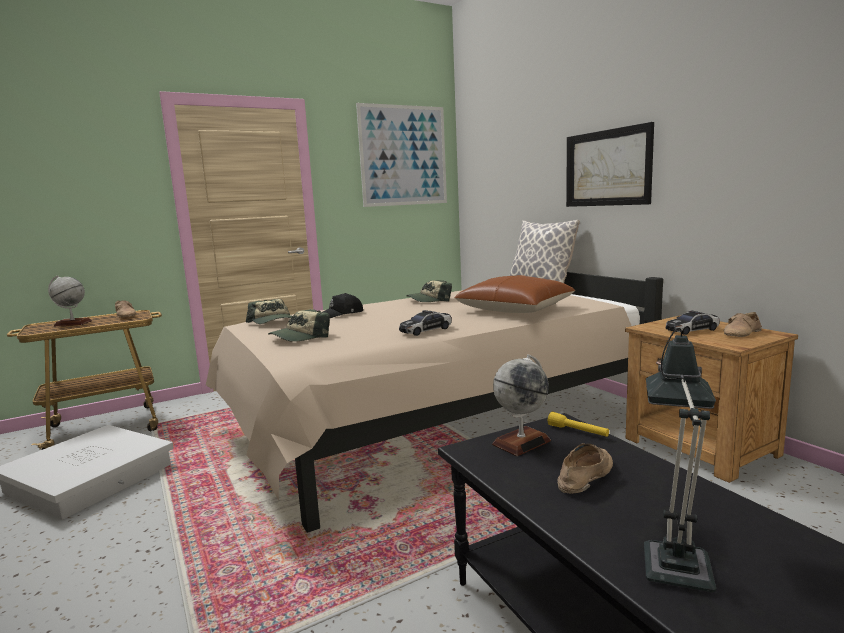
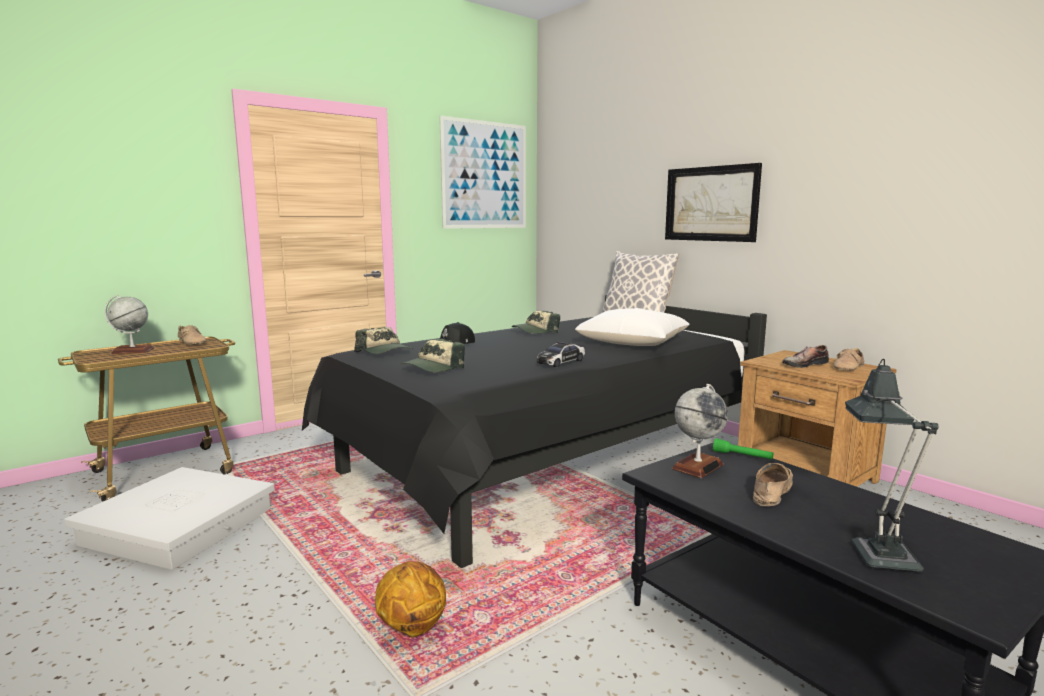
camera: 10 degrees left, 0 degrees up
(233, 593) = (412, 627): none -> basketball
(436, 425) = (545, 461): beige bed -> black bed
(515, 309) = (632, 342): brown pillow -> white pillow
(578, 432) = (742, 456): yellow flashlight -> green flashlight
(692, 330) = (803, 364): toy car -> shoe

